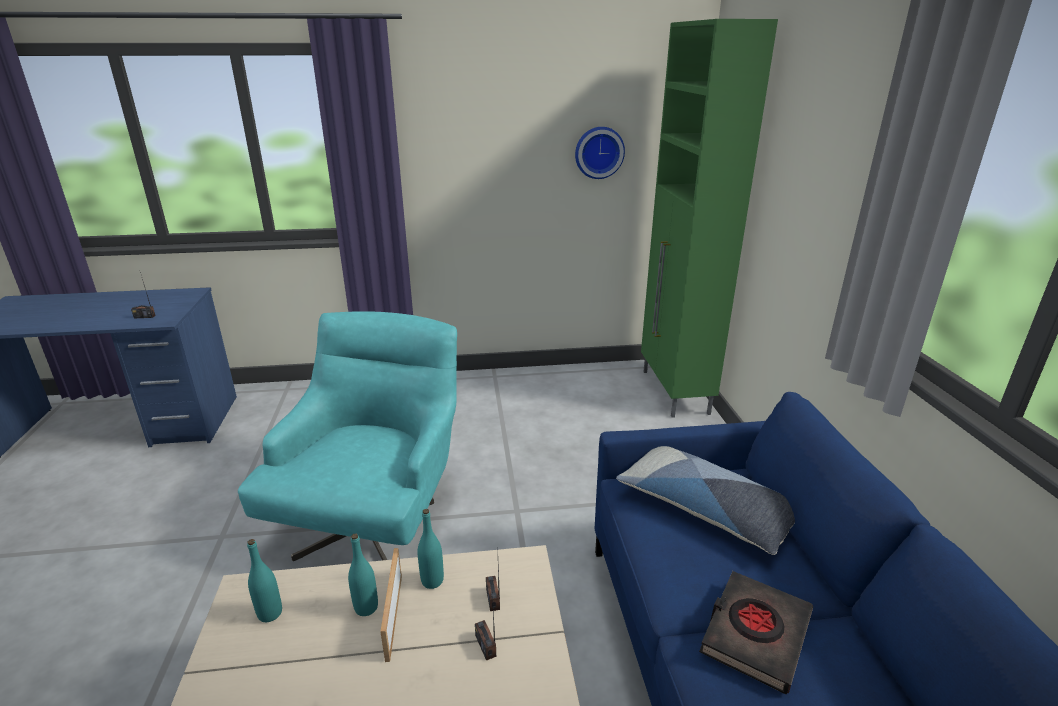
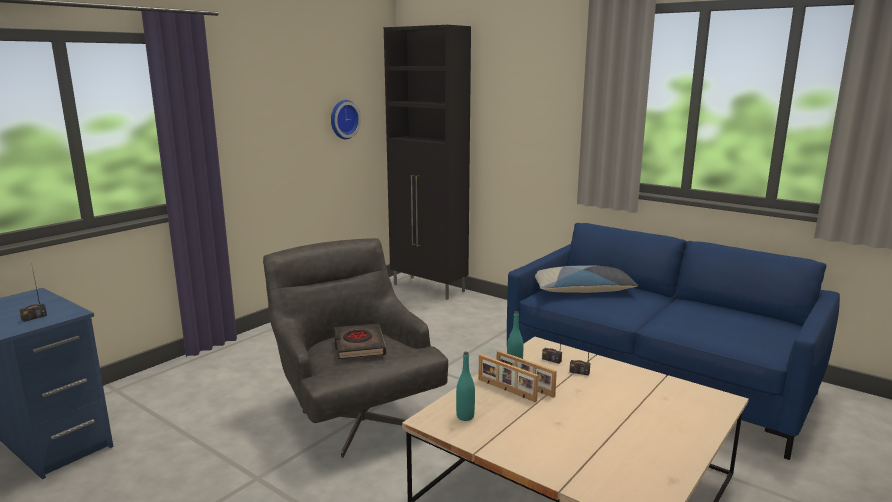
camera: 45 degrees left, 10 degrees down
(366, 607) = (506, 390): turquoise bottle -> picture frame
(374, 516) = (355, 413): turquoise armchair -> grey armchair
(674, 392) = (429, 288): green cabinet -> black cabinet
(755, 634) = (664, 313): black book -> black book (359, 346)

